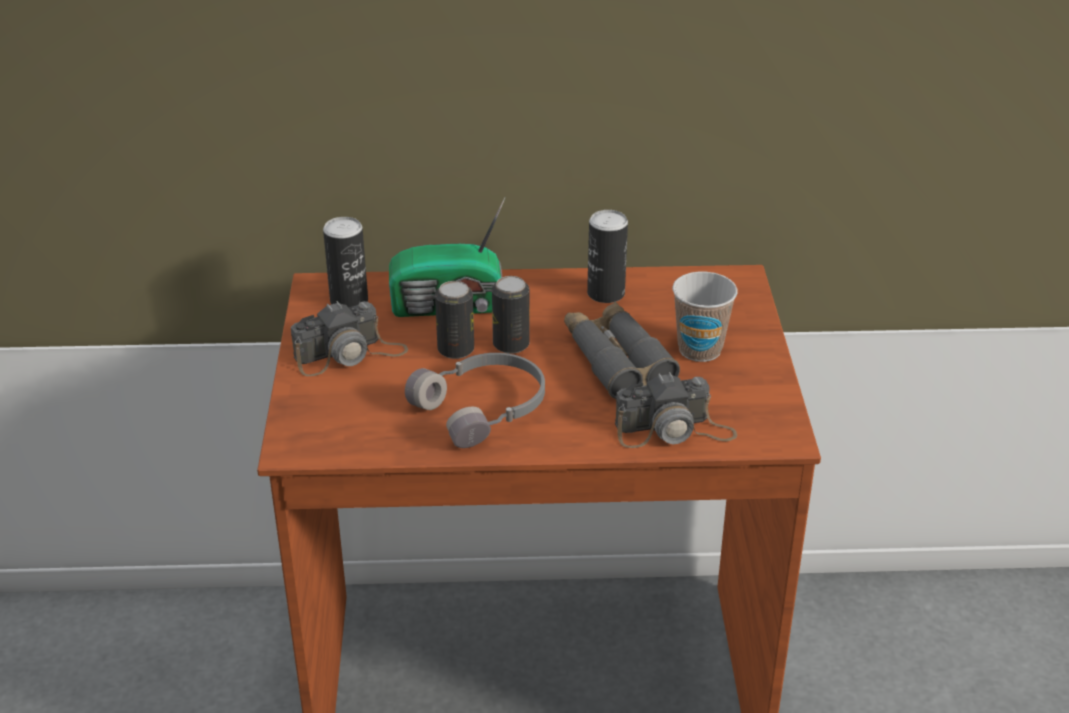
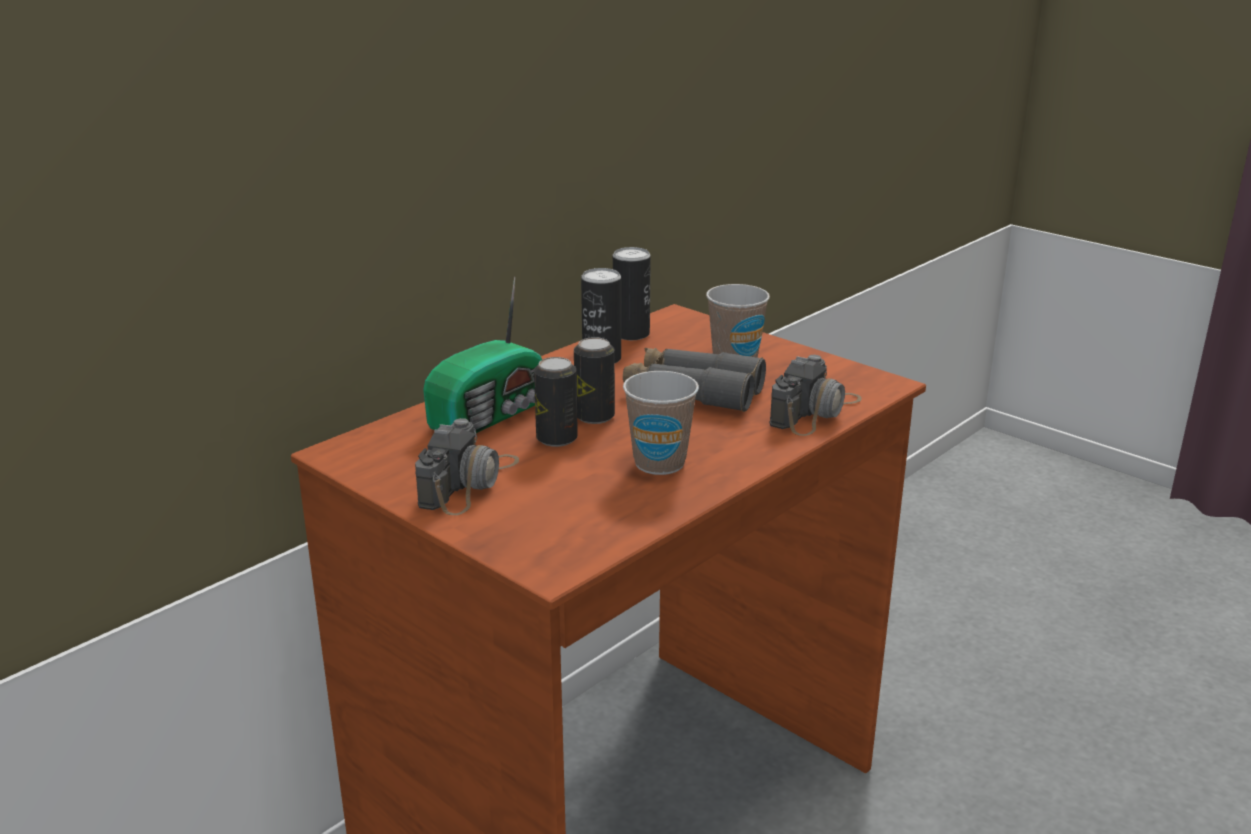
camera: 45 degrees left, 10 degrees down
(349, 301) = (391, 449): can -> can (631, 334)
(484, 409) = (659, 463): grey headphones -> cup

